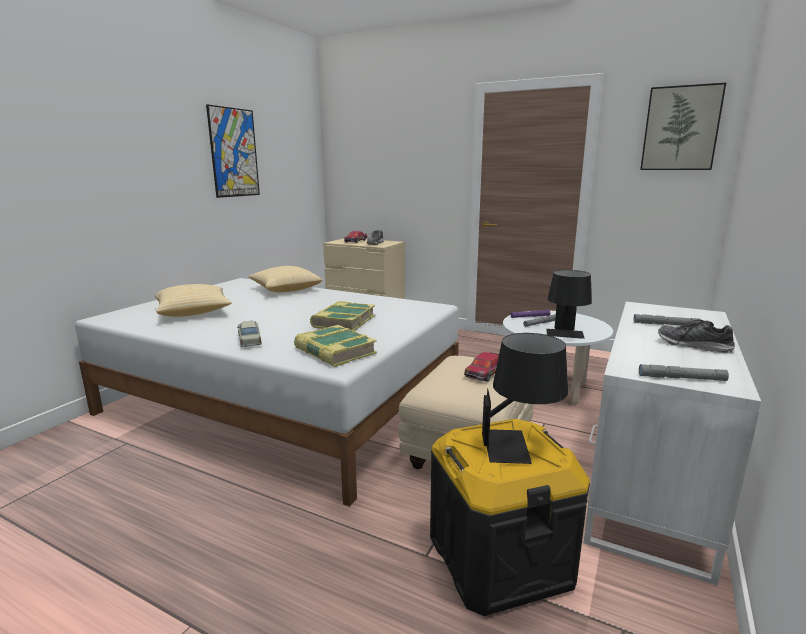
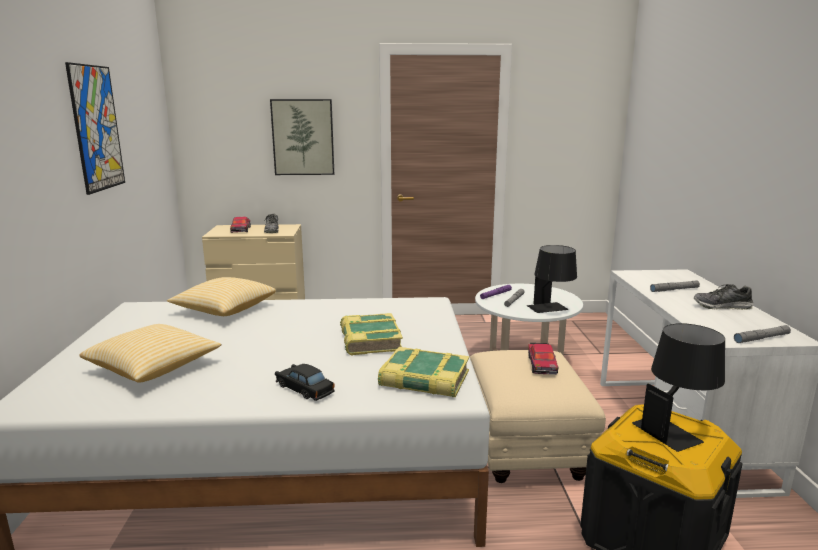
camera: 30 degrees left, 0 degrees up
(249, 340) = (304, 389): beige toy car -> black toy car
(681, 128) = (581, 100): picture -> picture (303, 137)

